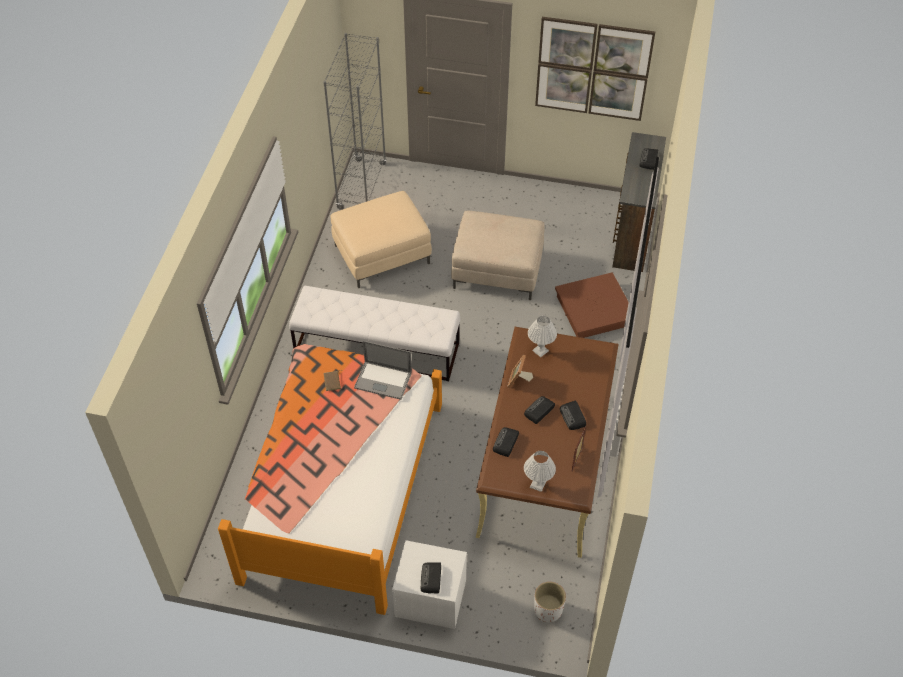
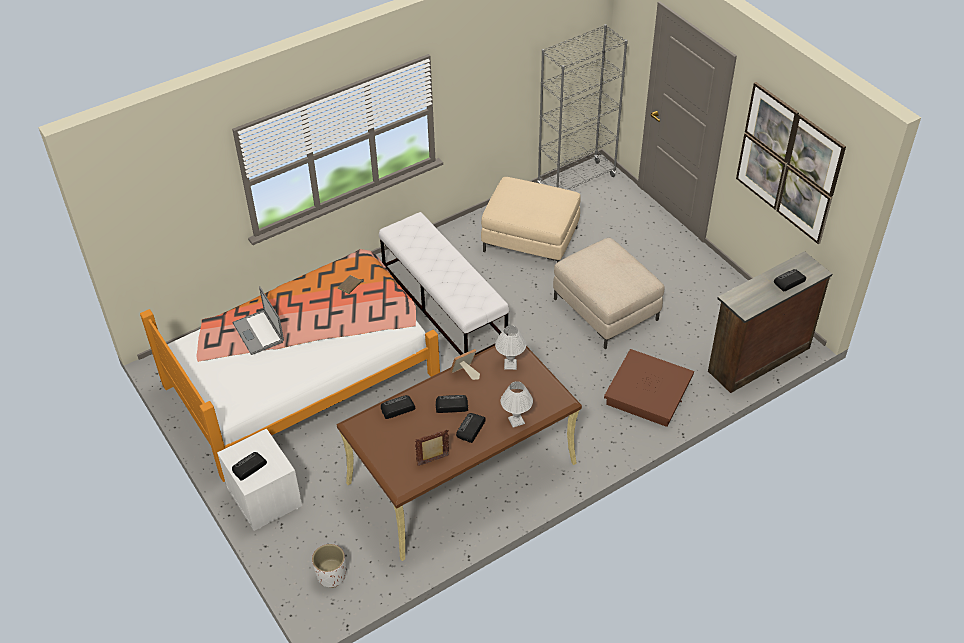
camera: 45 degrees right, 5 degrees down
(383, 380) = (384, 309): laptop -> laptop (258, 332)
(537, 484) = (381, 454): white table lamp -> white table lamp (516, 420)

